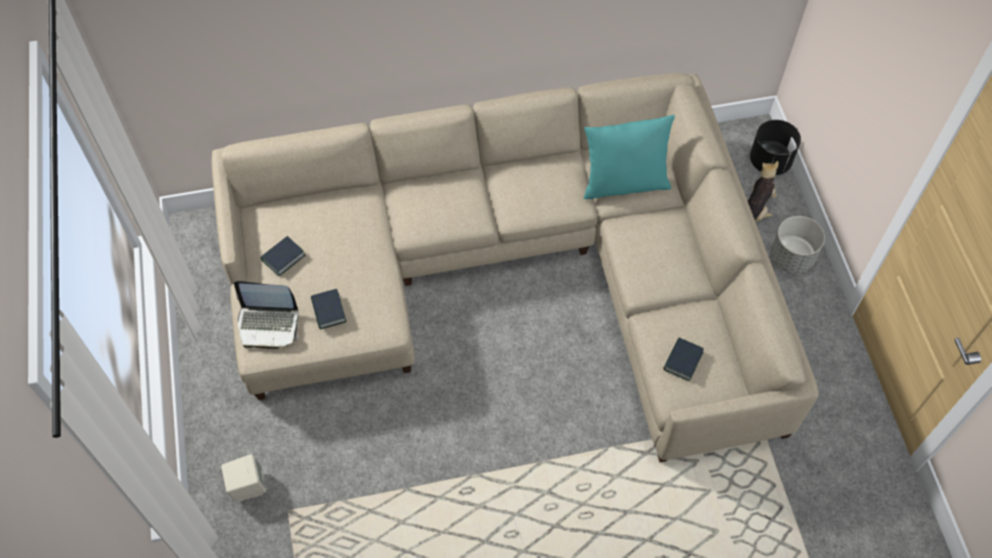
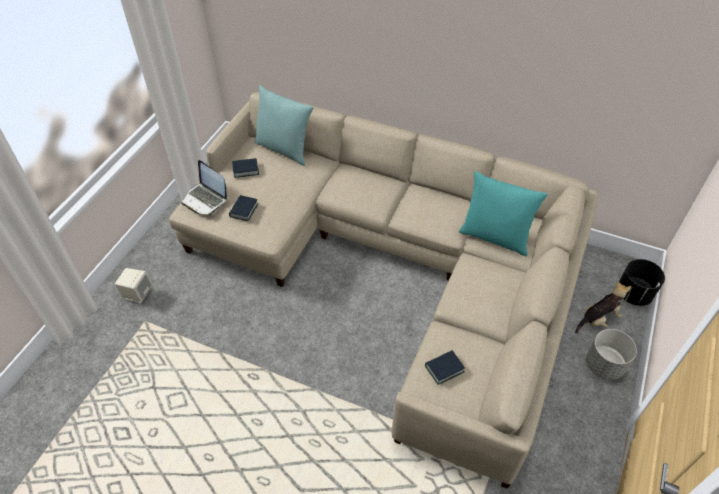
camera: 35 degrees right, 10 degrees down
(305, 203) = (284, 149): none -> turquoise pillow

